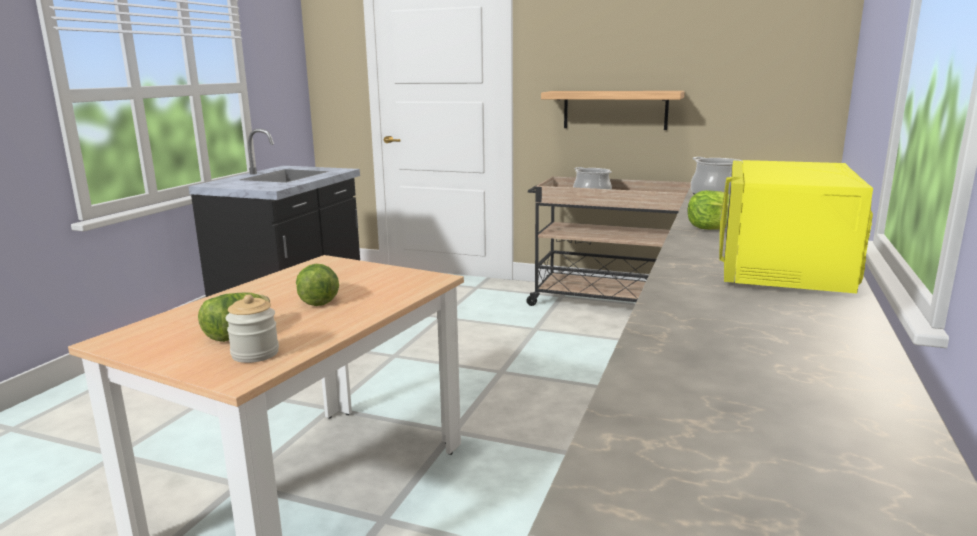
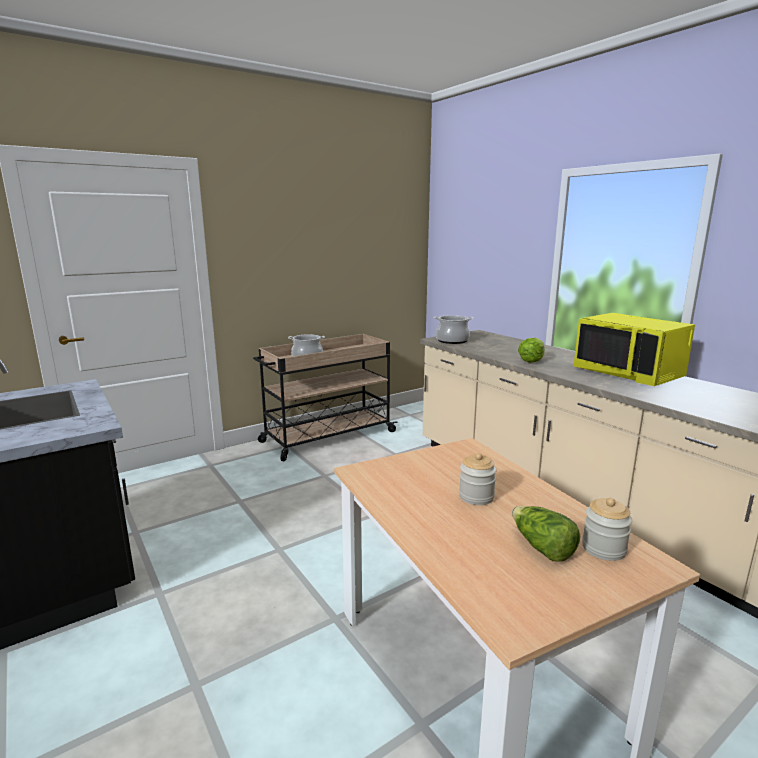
camera: 55 degrees left, 0 degrees up
(317, 299) = (476, 497): lettuce -> jar
(615, 110) = (298, 286): shelf -> none

